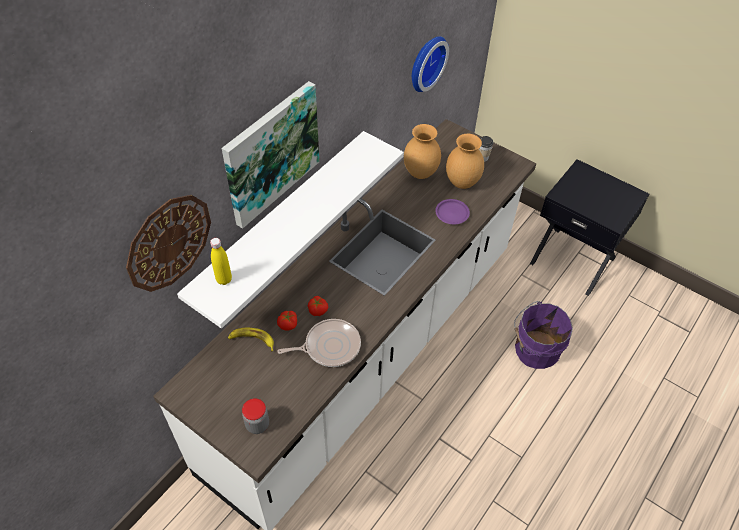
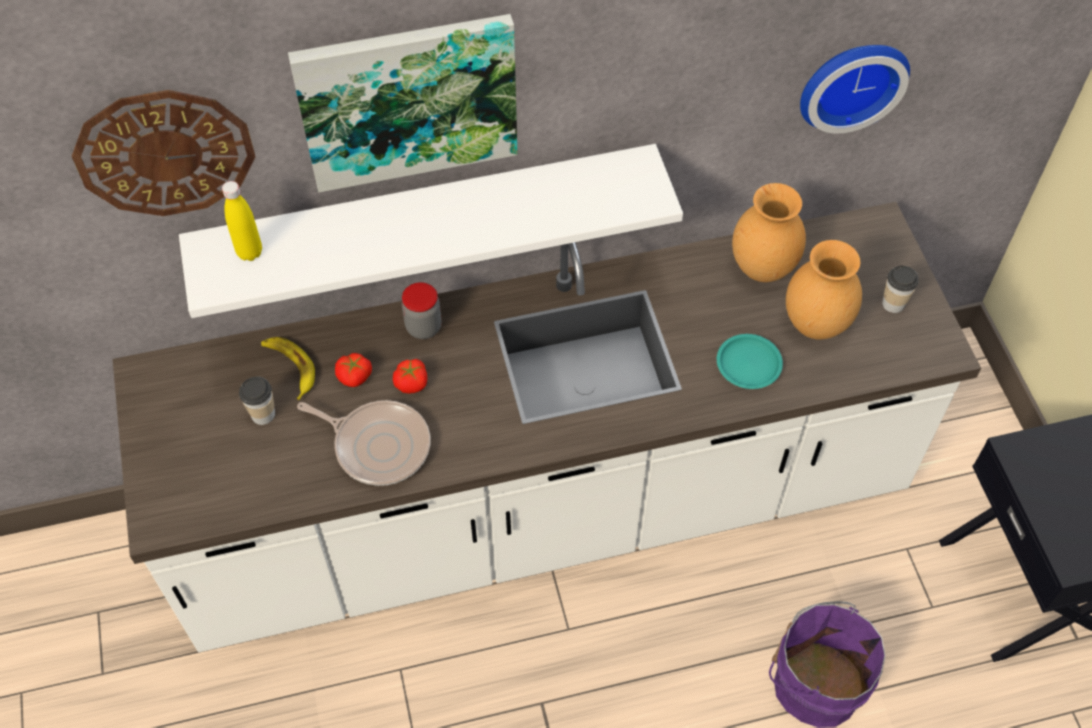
camera: 40 degrees right, 5 degrees up
(257, 424) = (193, 486): jar -> jar (423, 327)
(260, 369) = (263, 414): none -> cup
(452, 214) = (748, 365): purple plate -> turquoise plate

